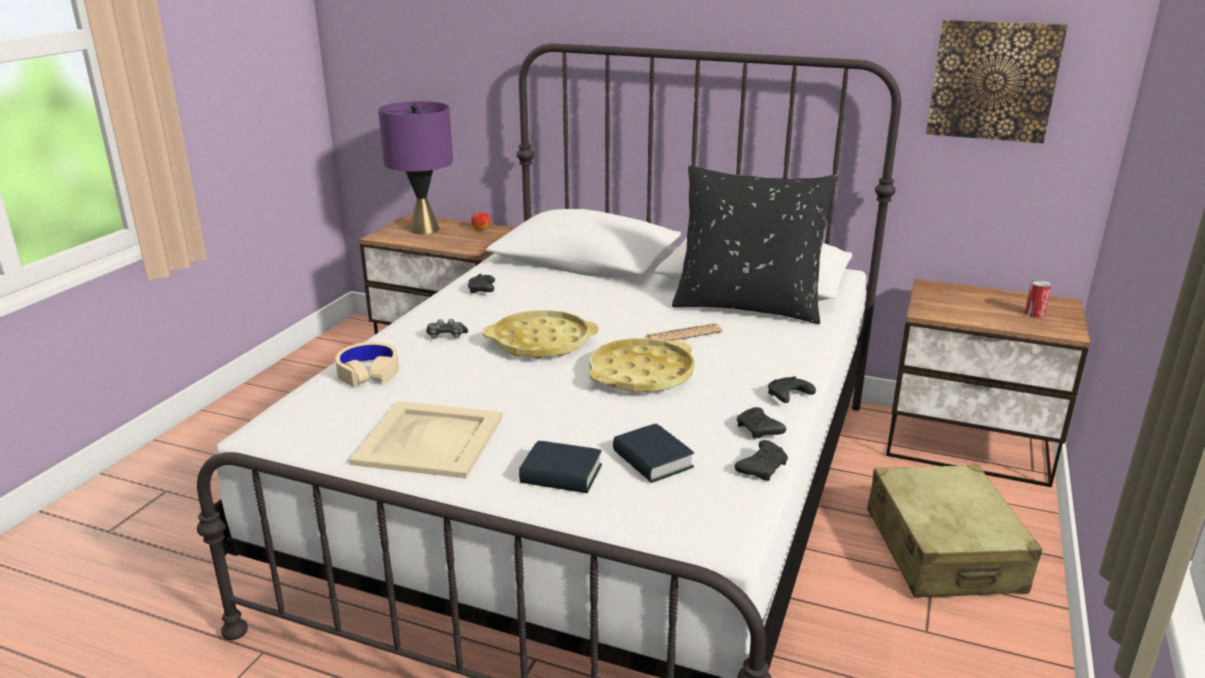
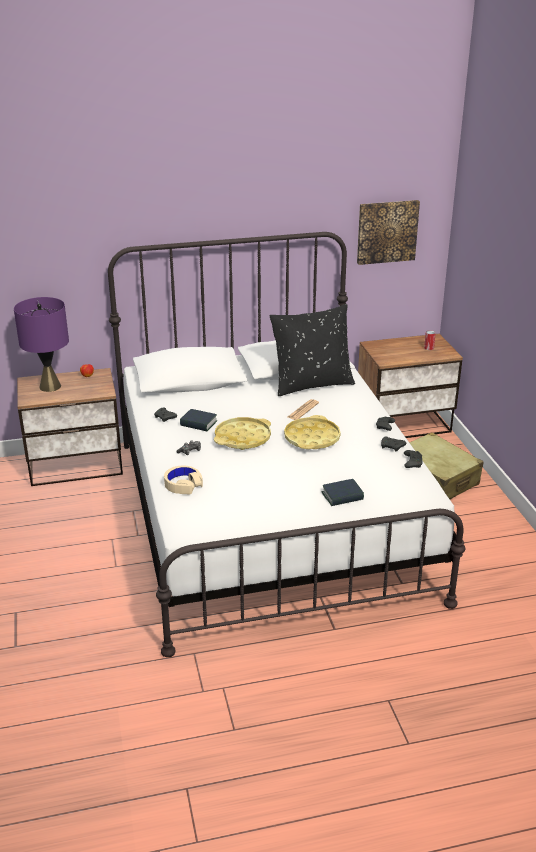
camera: 35 degrees left, 5 degrees up
(430, 440) = (266, 504): beige tray -> none
(652, 460) = (368, 476): book -> book (198, 423)

